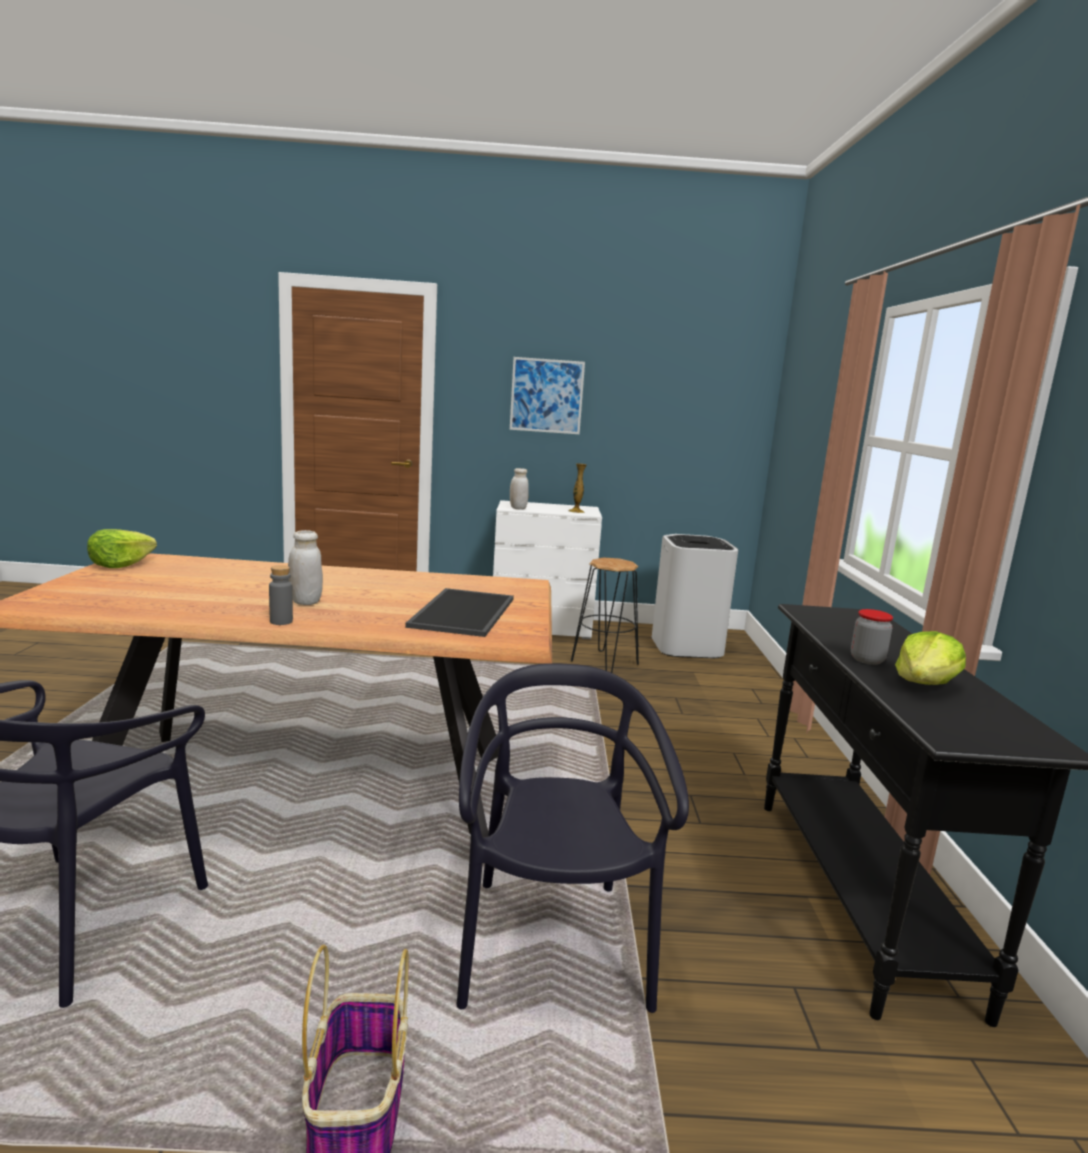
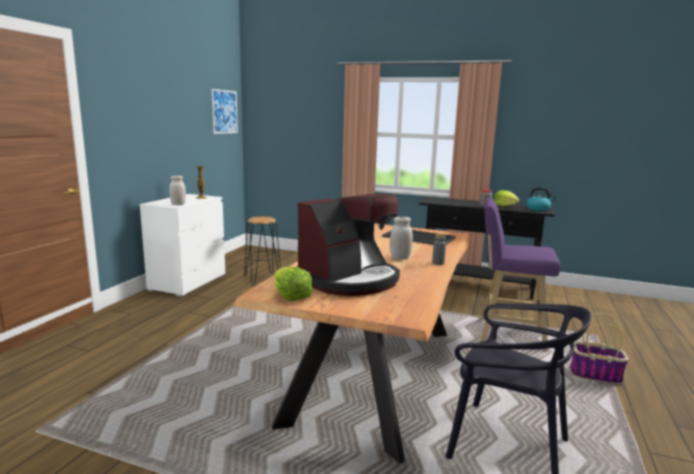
camera: 70 degrees left, 0 degrees up
(182, 582) = (350, 280): none -> coffee machine
(546, 396) = (152, 121): picture -> picture (224, 112)
(552, 945) = (507, 333): black chair -> purple stool
(686, 646) = (256, 259): white trash can -> none
(976, 730) = (538, 209): none -> kettle

